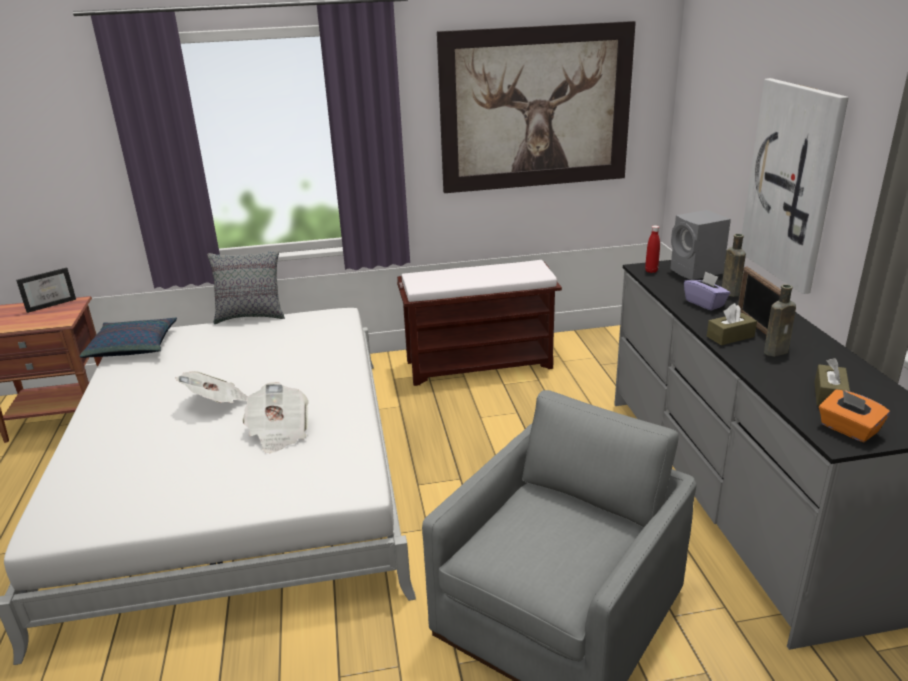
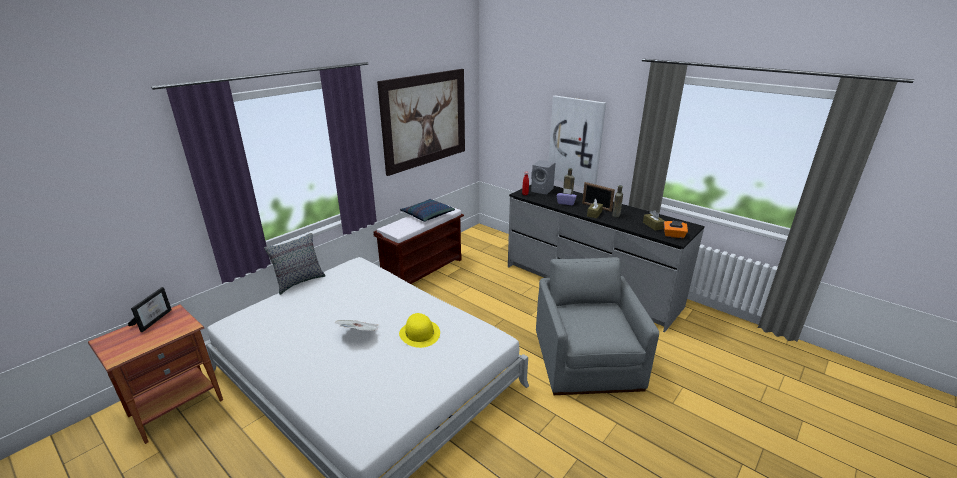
camera: 40 degrees left, 0 degrees up
(133, 347) = (240, 328): blue pillow -> blue pillow (427, 215)
(278, 433) = (419, 333): newspaper -> yellow hat

